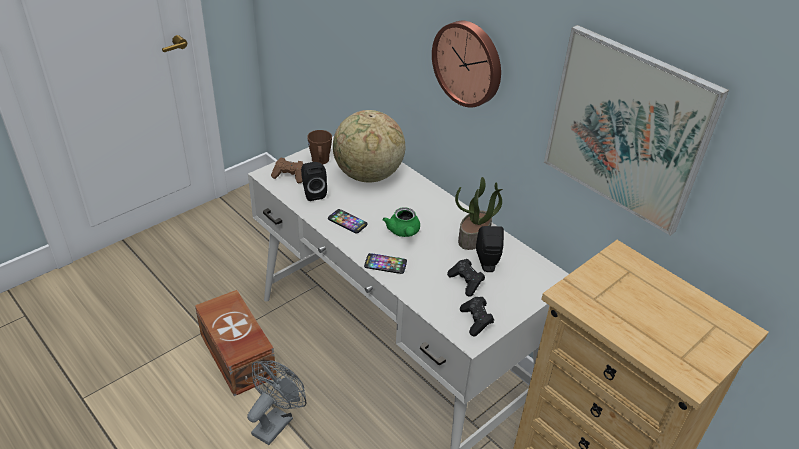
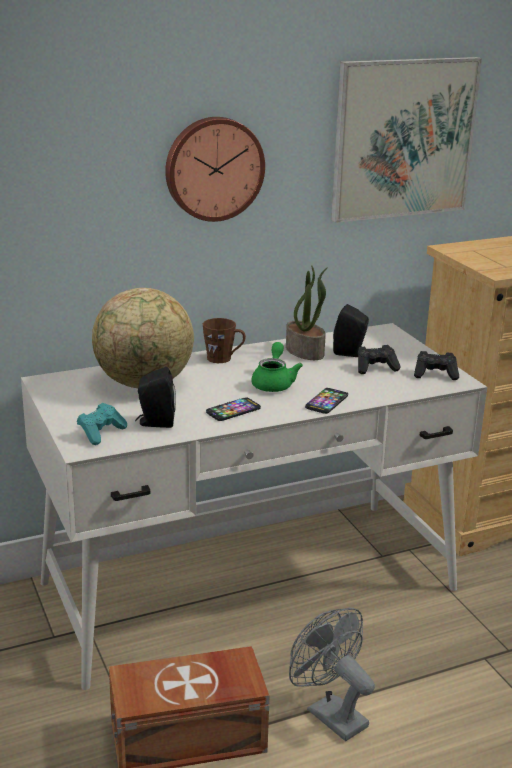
camera: 70 degrees left, 15 degrees down
(289, 176) = (101, 433): brown game controller -> turquoise game controller
(320, 161) = (84, 408): brown mug -> brown mug (224, 359)
(403, 232) = (274, 383): green teapot -> green teapot turned 90 degrees counterclockwise

